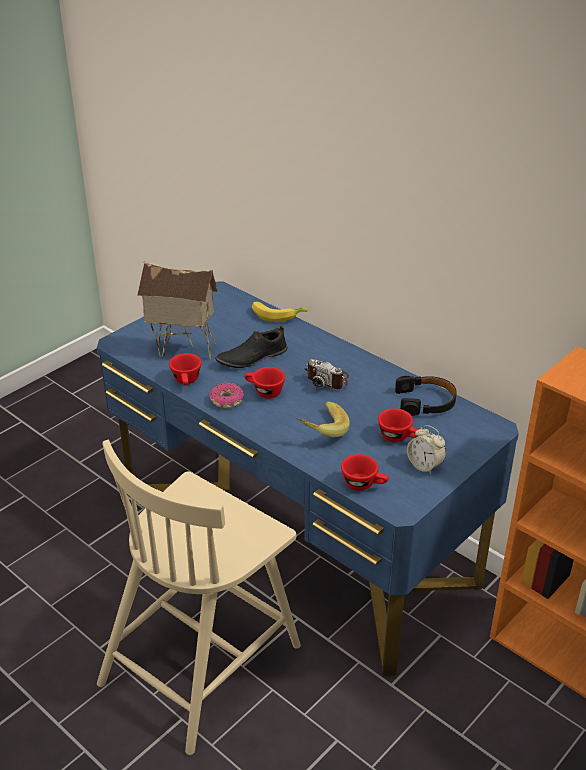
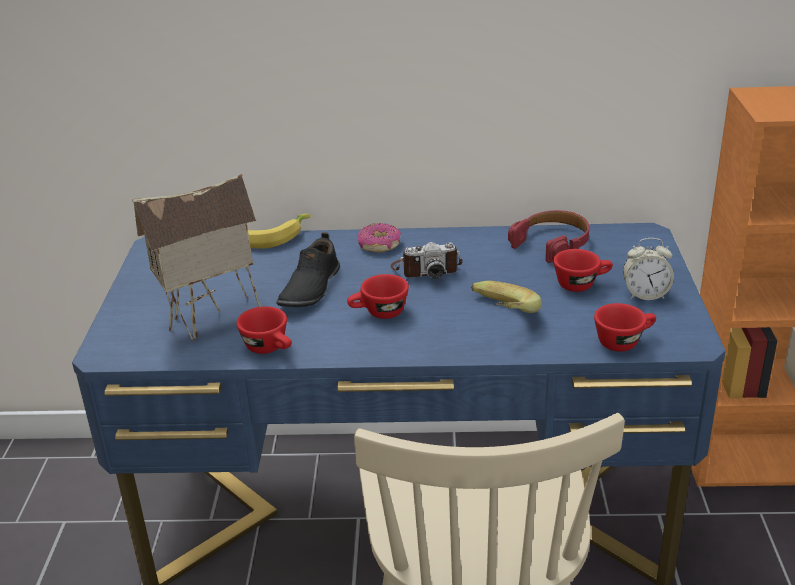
camera: 40 degrees left, 5 degrees down
(226, 400) = (350, 343): donut -> donut (379, 245)
(426, 402) = (552, 243): black headphones -> red headphones

